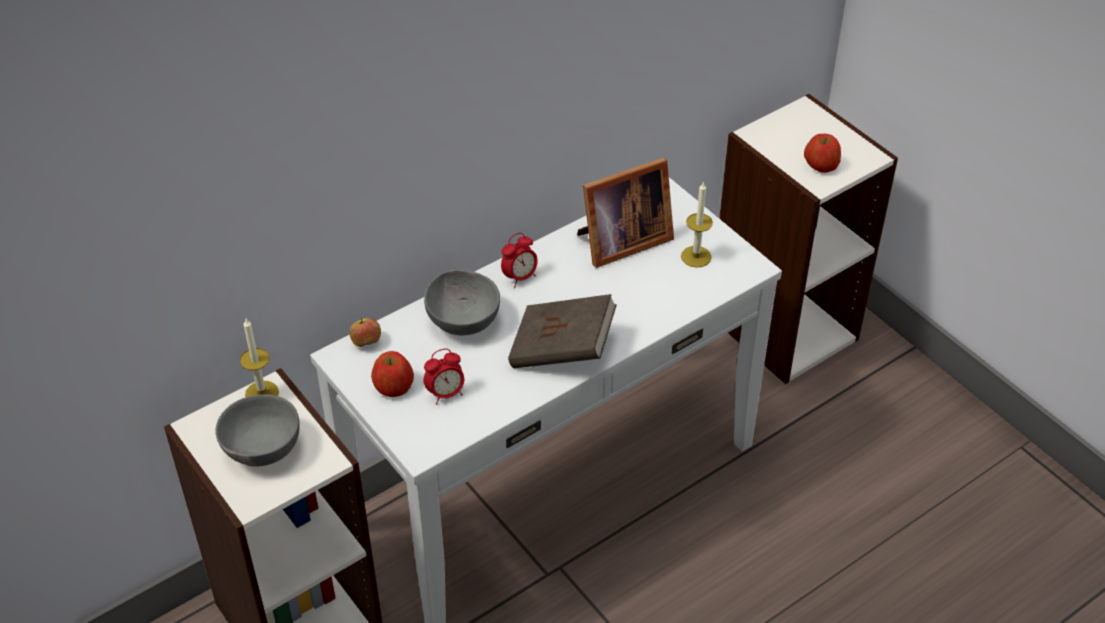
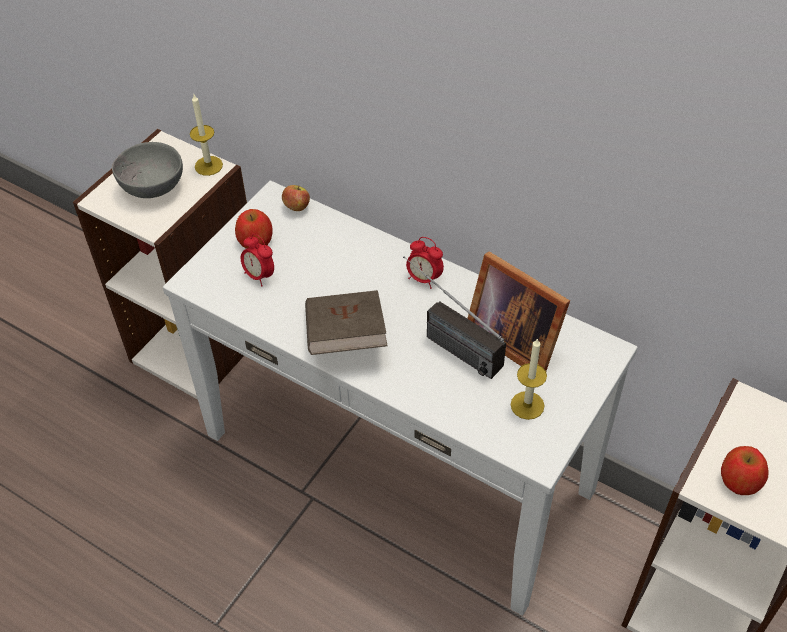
camera: 70 degrees right, 5 degrees up
(463, 319) = (352, 258): grey bowl -> none
(602, 285) = (445, 342): none -> radio

